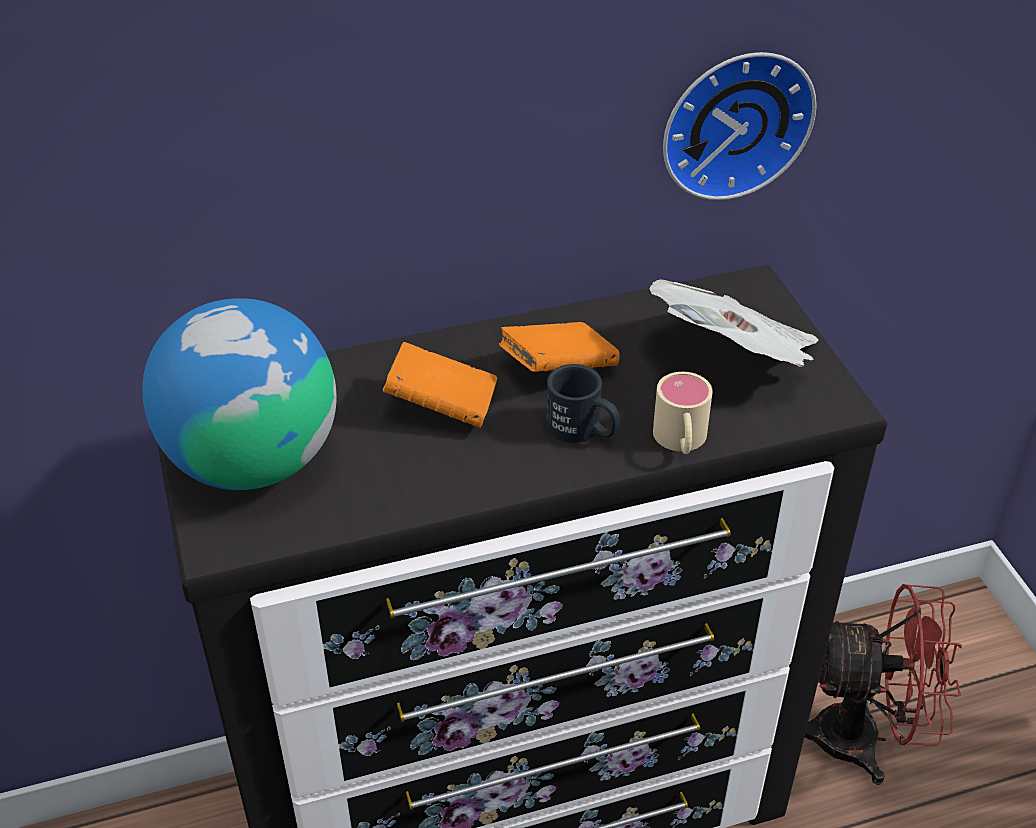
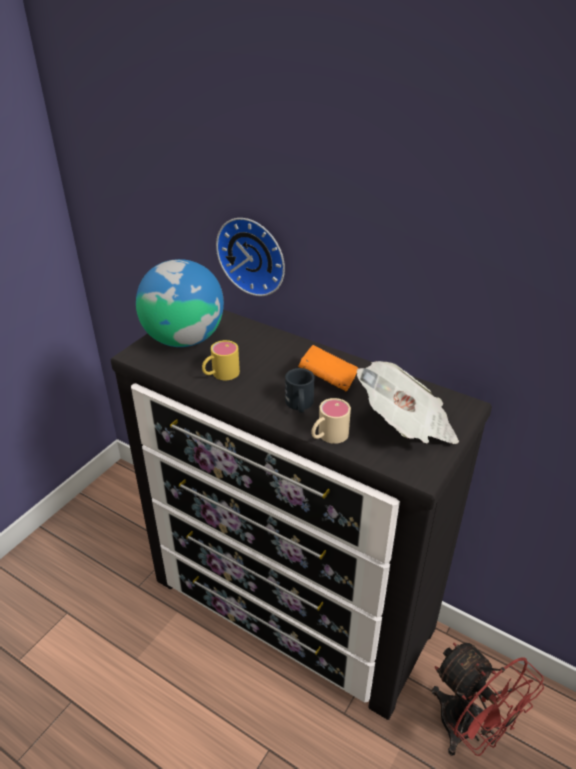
camera: 50 degrees right, 5 degrees down
(407, 470) = (220, 374): none -> yellow mug
(442, 406) = (266, 363): orange book -> none
(734, 121) = (483, 304): wall clock -> wall clock (253, 255)

